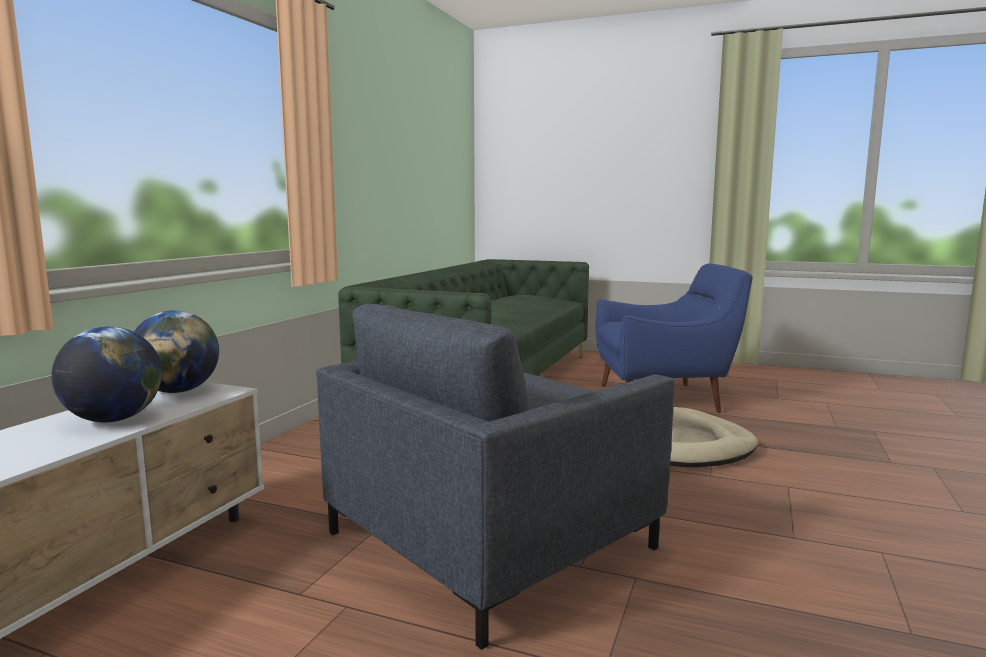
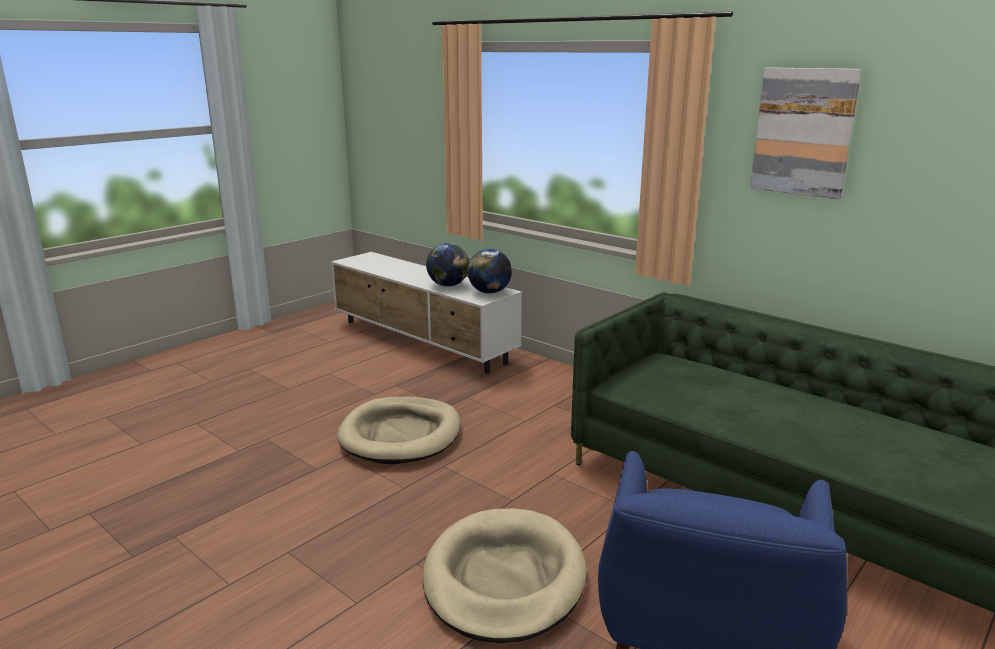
camera: 110 degrees right, 10 degrees up
(360, 126) = (803, 132): none -> picture
(489, 539) = (401, 435): grey armchair -> beige dog bed

